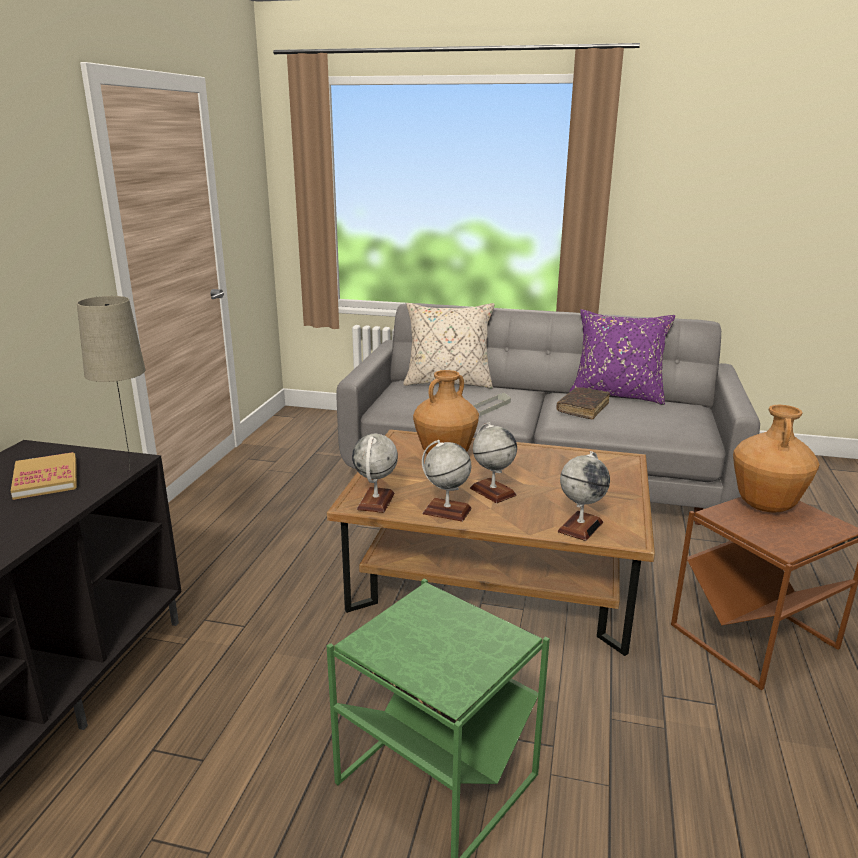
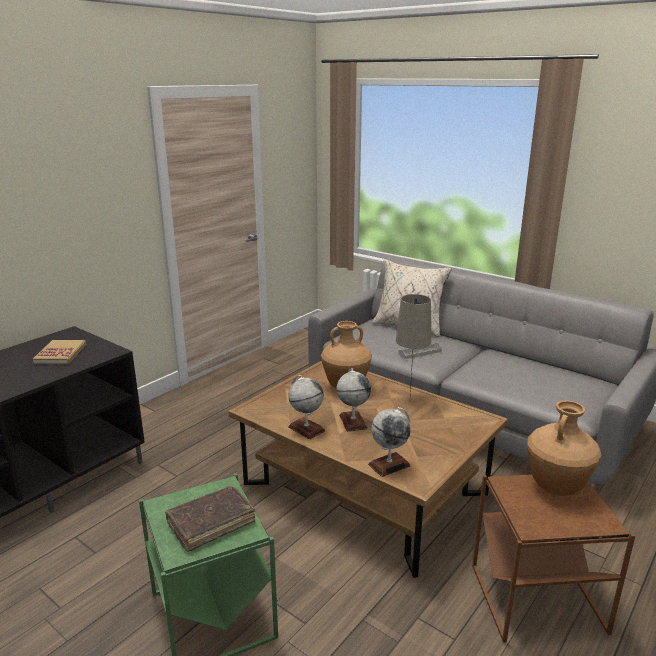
camera: 25 degrees right, 0 degrees up
(130, 465) = (109, 355): beige table lamp -> beige table lamp (409, 397)
(376, 501) = (265, 410): globe -> none
(583, 408) = (497, 368): brown book -> brown book (211, 523)
(617, 395) = (541, 361): purple pillow -> none

